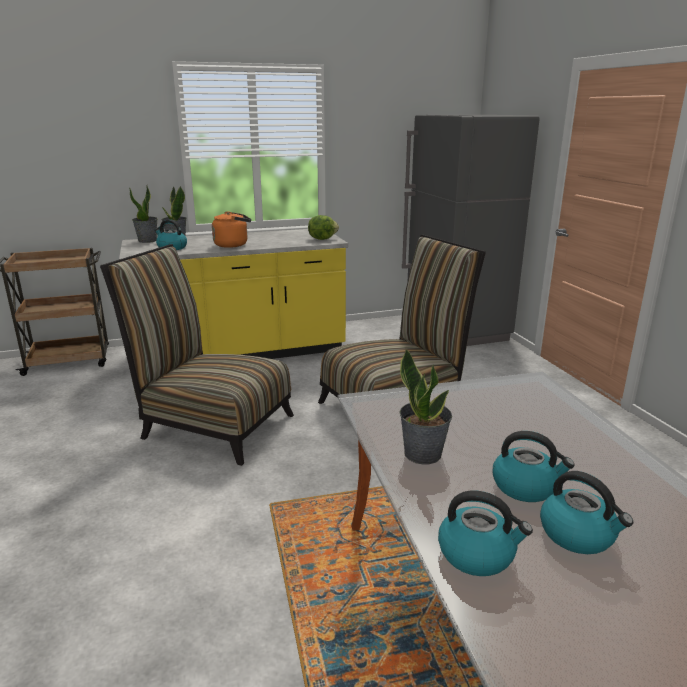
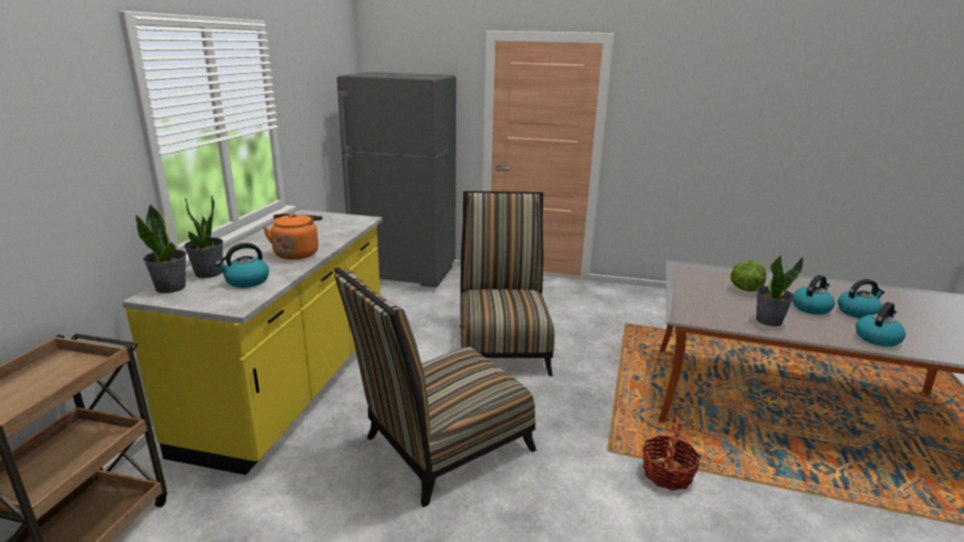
camera: 60 degrees left, 0 degrees up
(261, 549) = (667, 473): none -> basket
(322, 239) = (348, 220): lettuce -> lettuce (745, 289)

